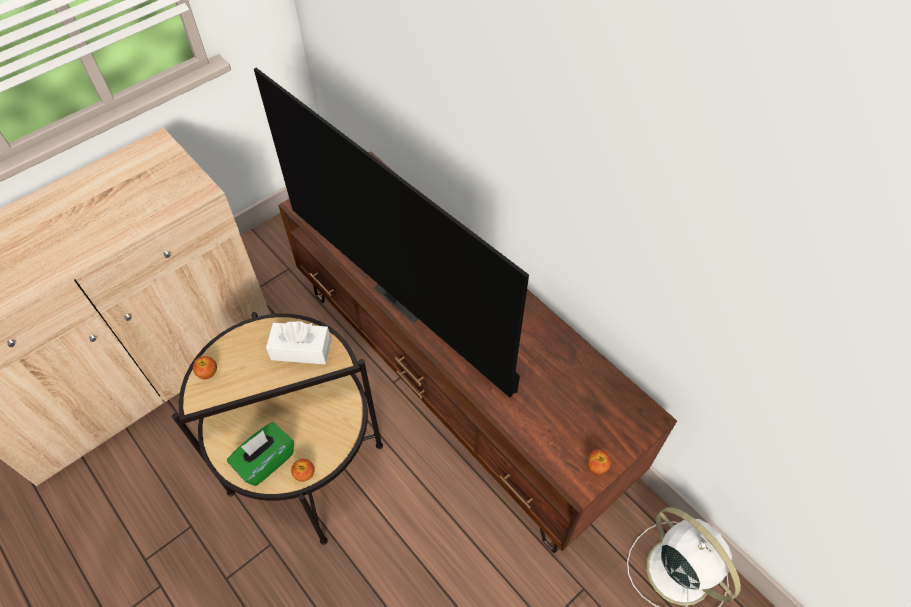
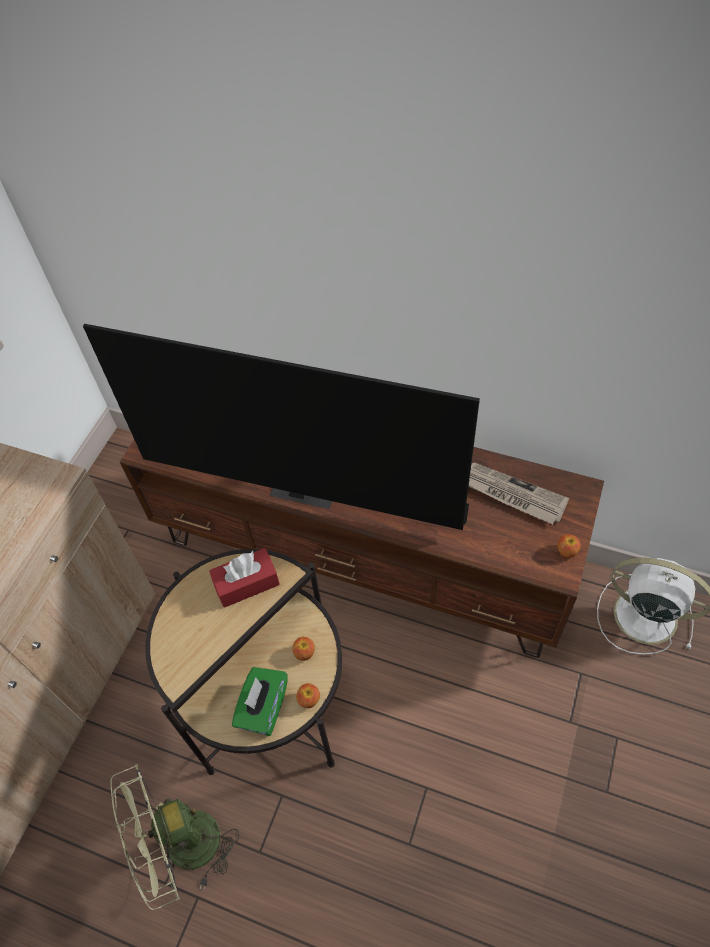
camera: 25 degrees left, 0 degrees up
(172, 540) = (181, 849): none -> green fan
(208, 373) = (169, 651): apple -> apple (304, 652)
(301, 349) = (246, 583): white tissue box -> red tissue box
(580, 390) = (512, 495): none -> newspaper

